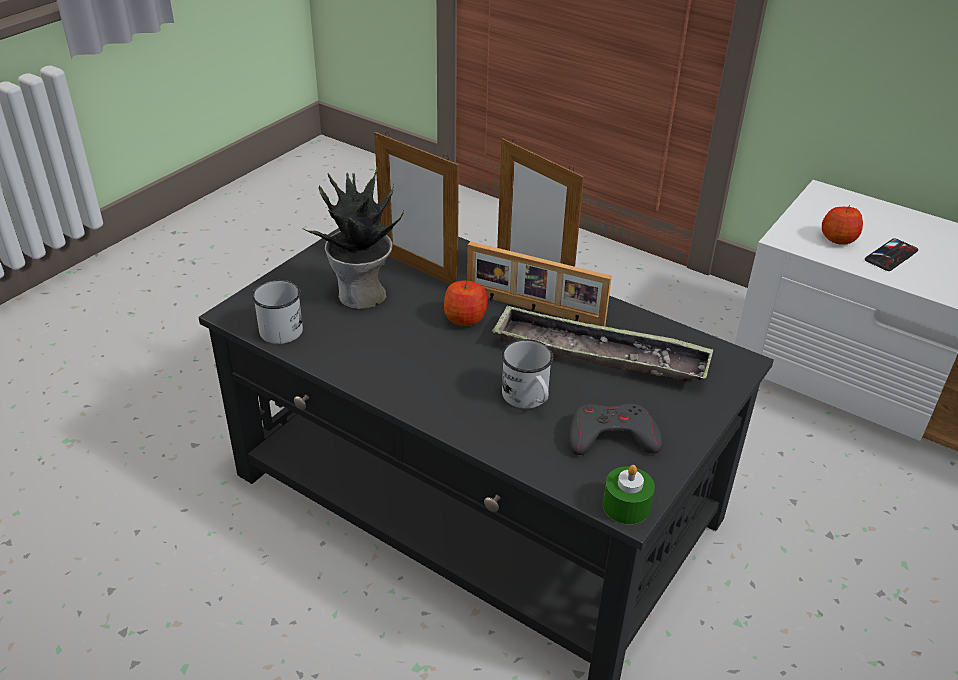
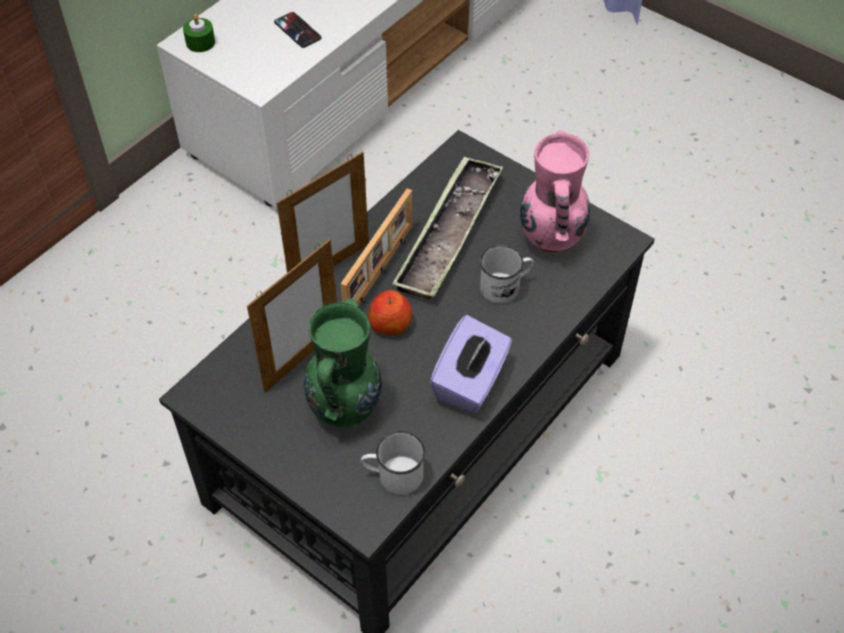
camera: 85 degrees left, 15 degrees up
(361, 296) = (346, 408): potted plant -> green vase
(392, 373) = (470, 382): none -> purple tissue box
(611, 437) = (550, 239): grey game controller -> pink vase
(626, 506) = (621, 241): green candle -> green candle (200, 42)
(838, 239) = (266, 55): apple -> none

